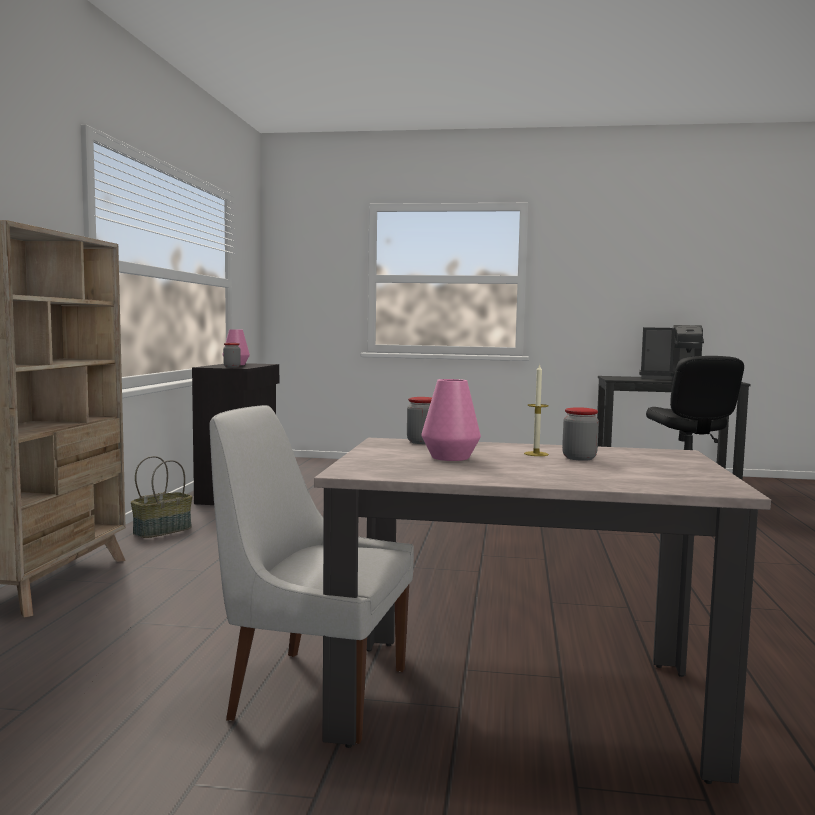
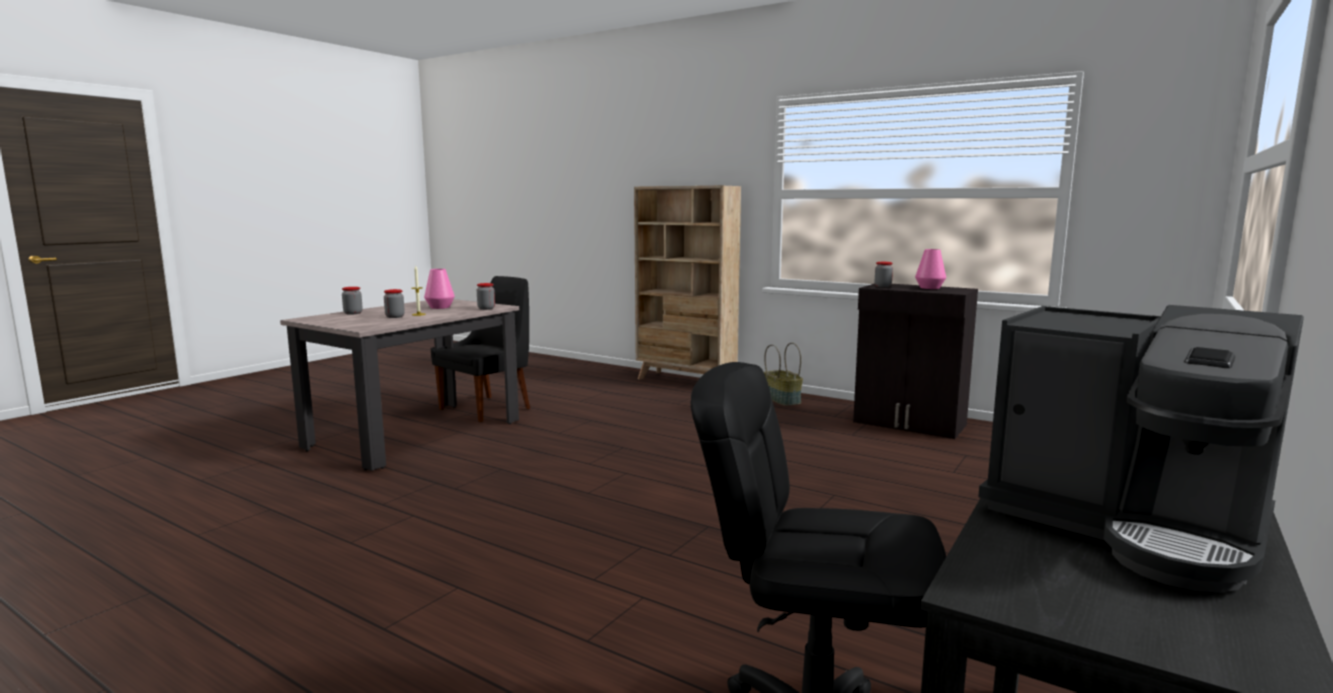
camera: 115 degrees right, 5 degrees up
(313, 692) = (488, 408): white chair -> black chair
(609, 480) = (353, 313): none -> jar
(671, 379) = (1127, 525): coffee machine -> coffee machine turned 90 degrees counterclockwise

